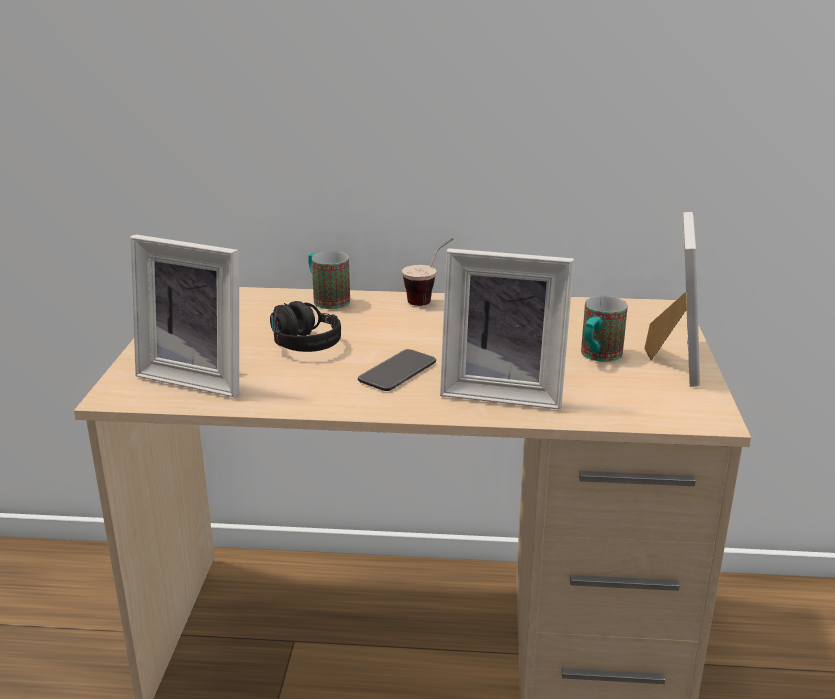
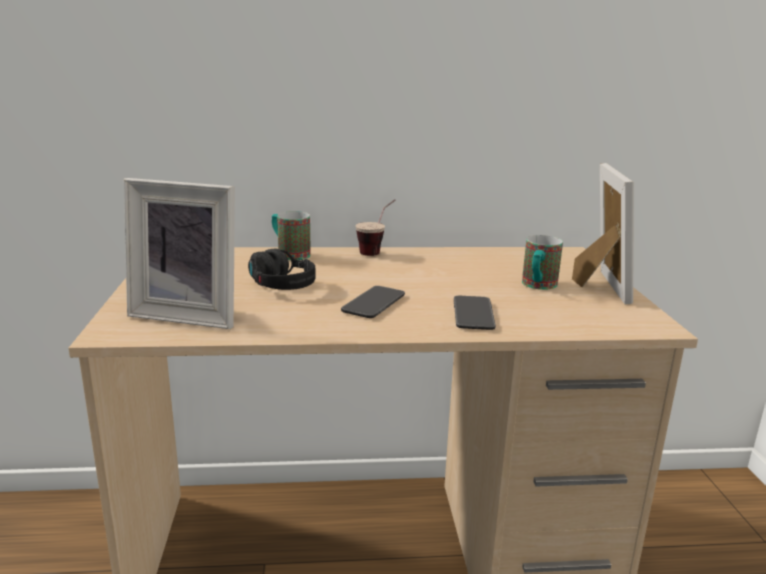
camera: 10 degrees left, 5 degrees down
(503, 391) = (473, 314): picture frame -> phone

